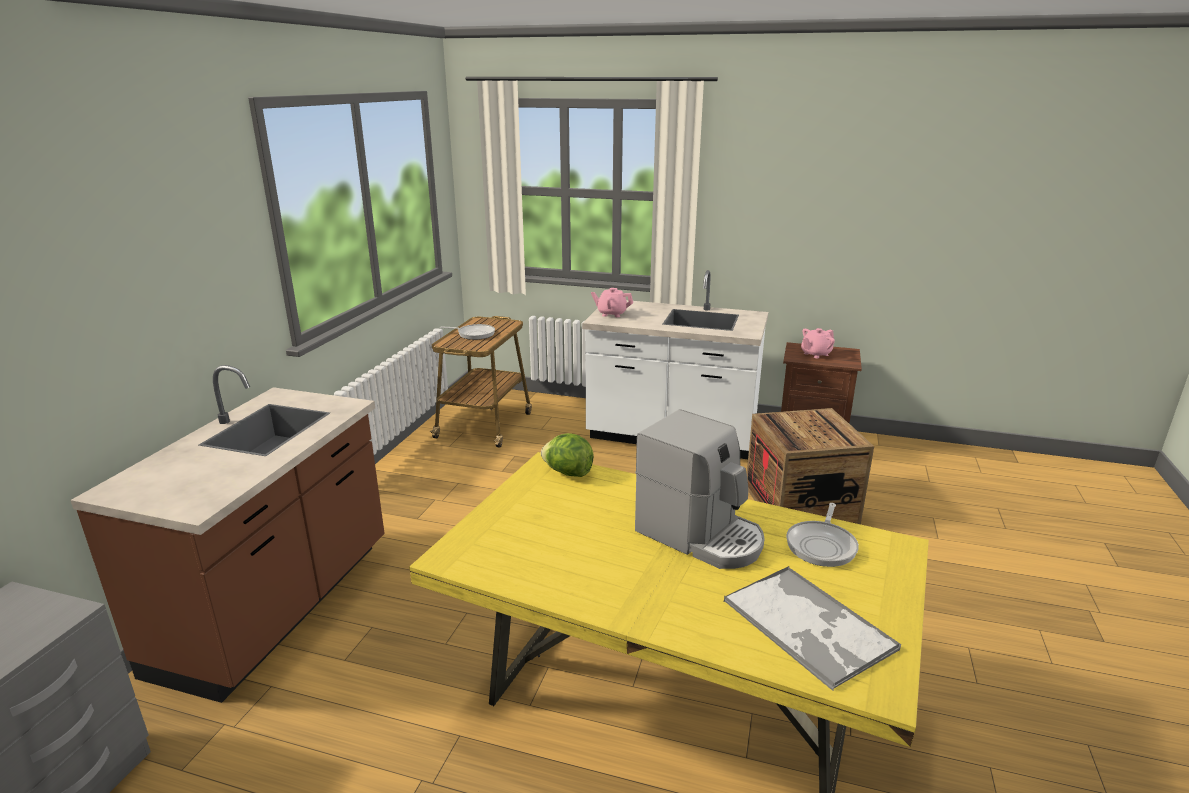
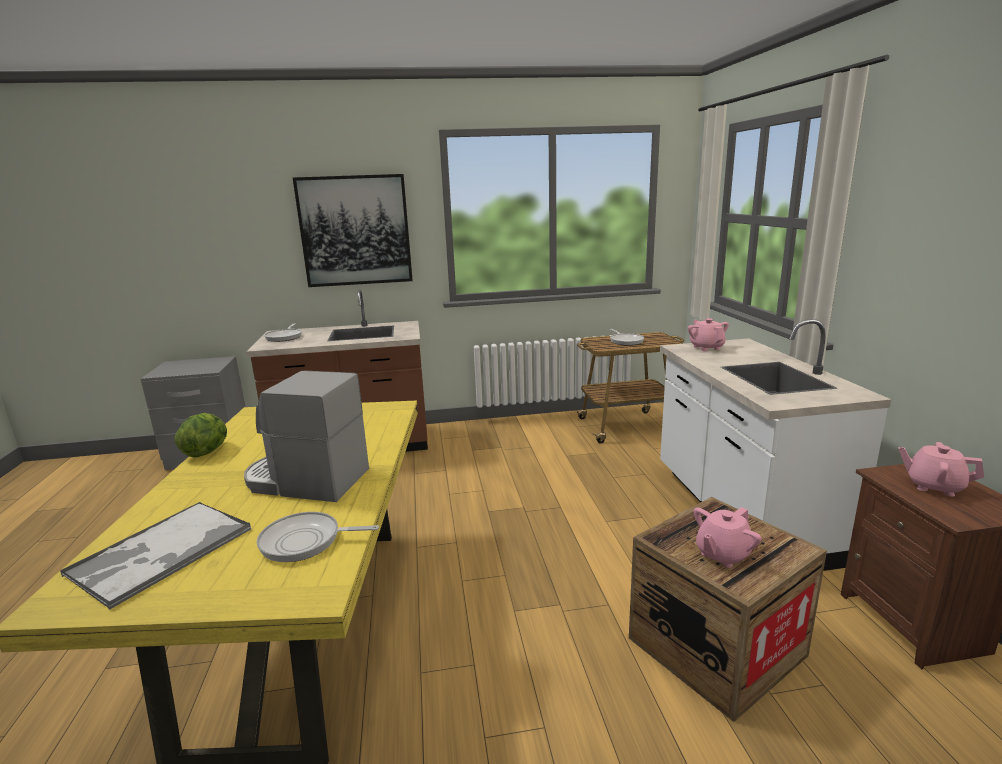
camera: 65 degrees right, 5 degrees down
(164, 486) = (285, 337): none -> frying pan
(172, 272) = (355, 231): none -> picture
(568, 473) = (388, 415): lettuce -> lettuce (207, 452)
(701, 536) = (305, 480): coffee machine -> coffee machine turned 90 degrees clockwise
(822, 434) = (722, 554): none -> pink teapot

